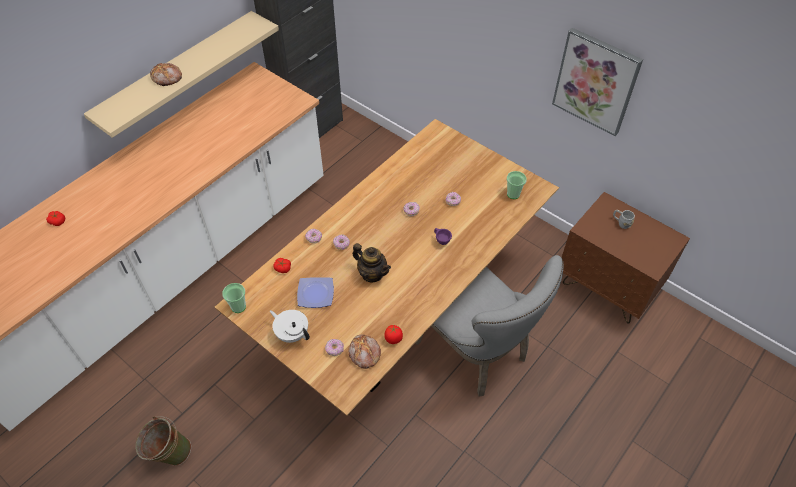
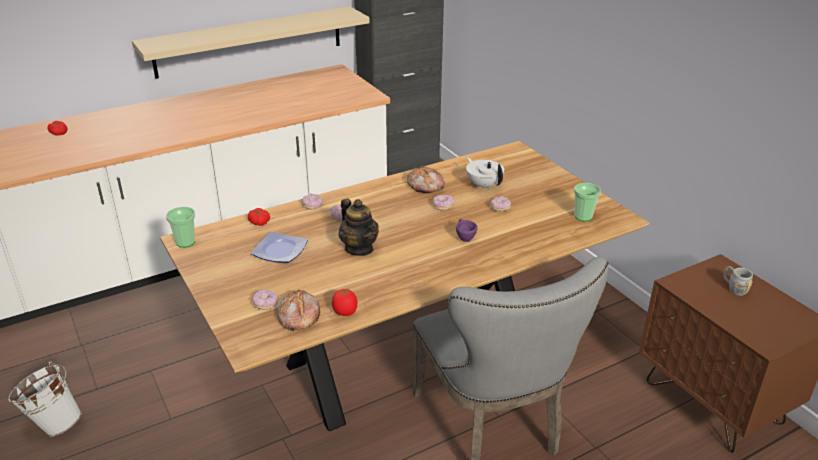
camera: 20 degrees right, 20 degrees down
(167, 78) = (230, 32): bread -> bread (425, 186)
(169, 454) = (53, 424): green bucket -> white bucket
(292, 333) = (227, 278): white teapot -> white teapot (484, 185)
(595, 81) = (713, 81): picture -> none

